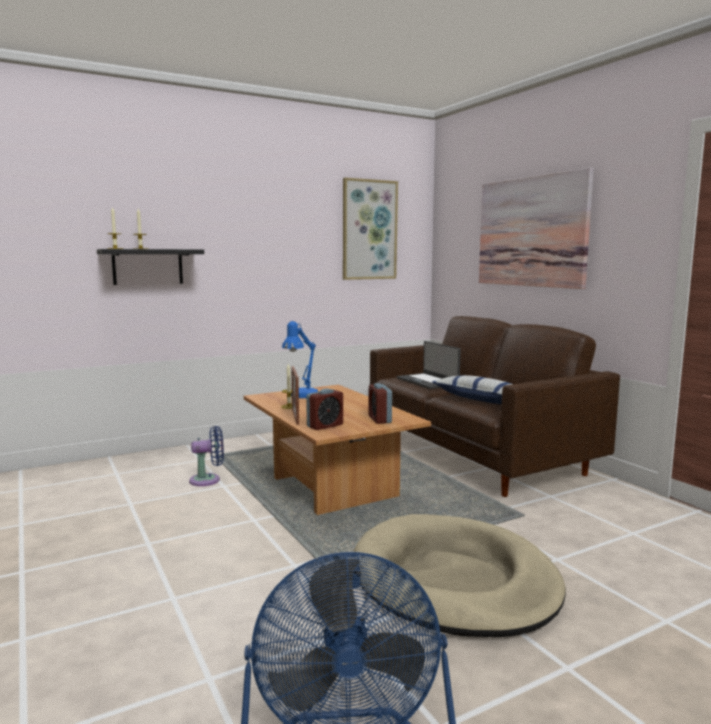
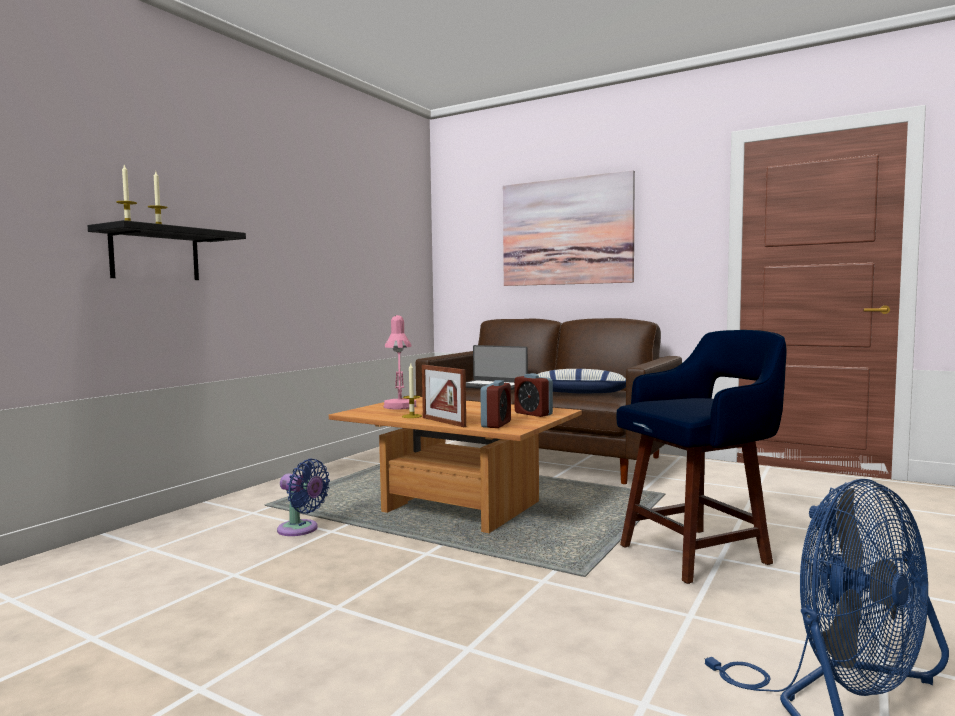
camera: 30 degrees left, 5 degrees down
(208, 480) = (301, 529): blue fan -> blue fan turned 75 degrees clockwise
(301, 396) = (400, 408): blue table lamp -> pink table lamp
(369, 230) = (382, 229): picture -> none
(454, 581) = (699, 553): beige dog bed -> blue stool

